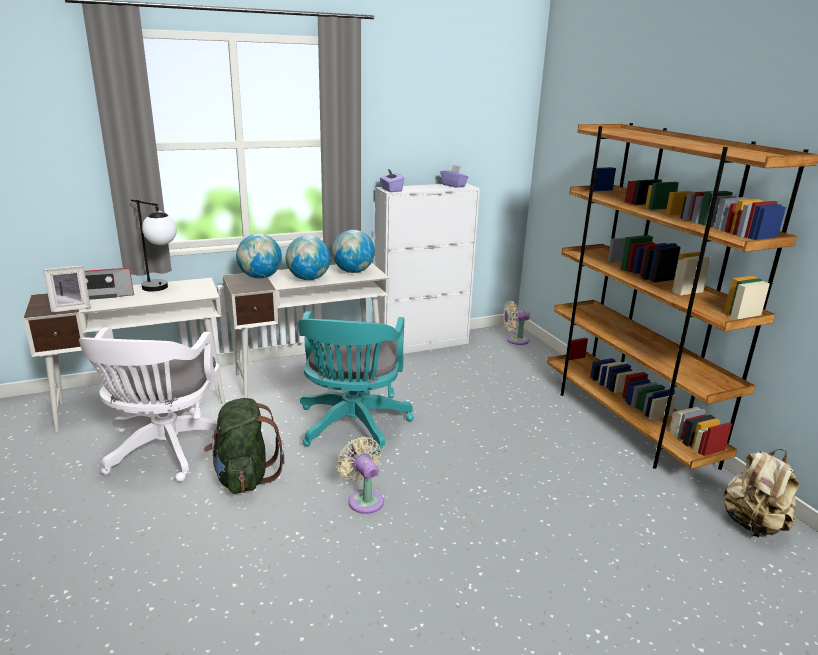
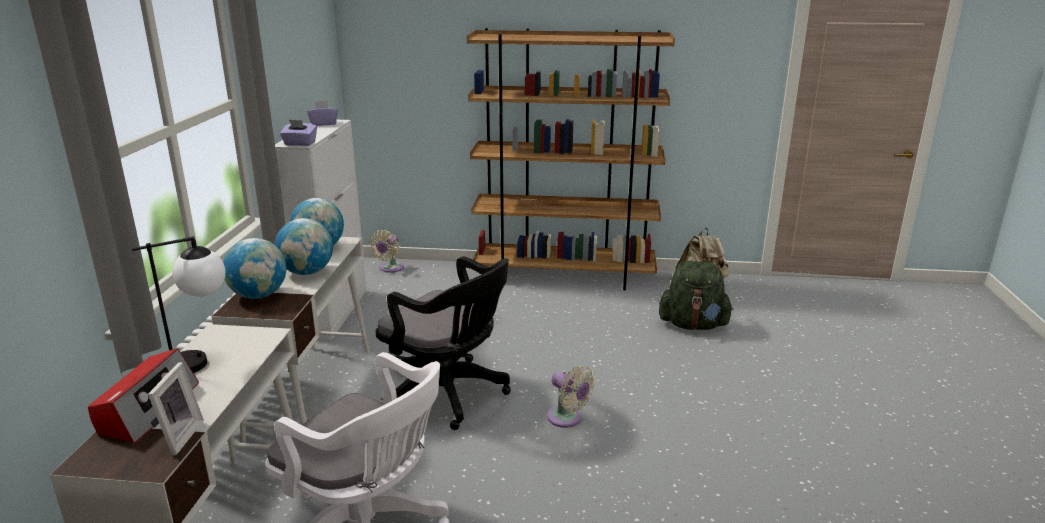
camera: 60 degrees left, 0 degrees up
(244, 477) = (475, 481): green backpack -> green backpack (693, 325)
(352, 427) = (449, 395): turquoise office chair -> black office chair
(364, 499) = (567, 419): beige fan -> beige fan turned 135 degrees counterclockwise

